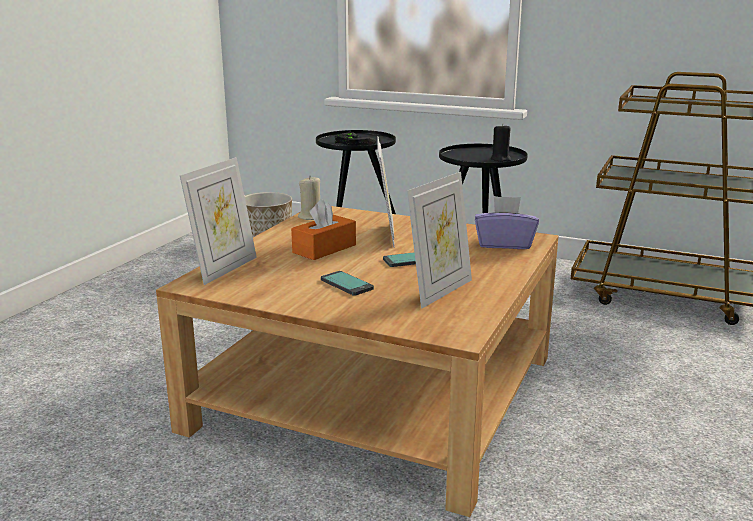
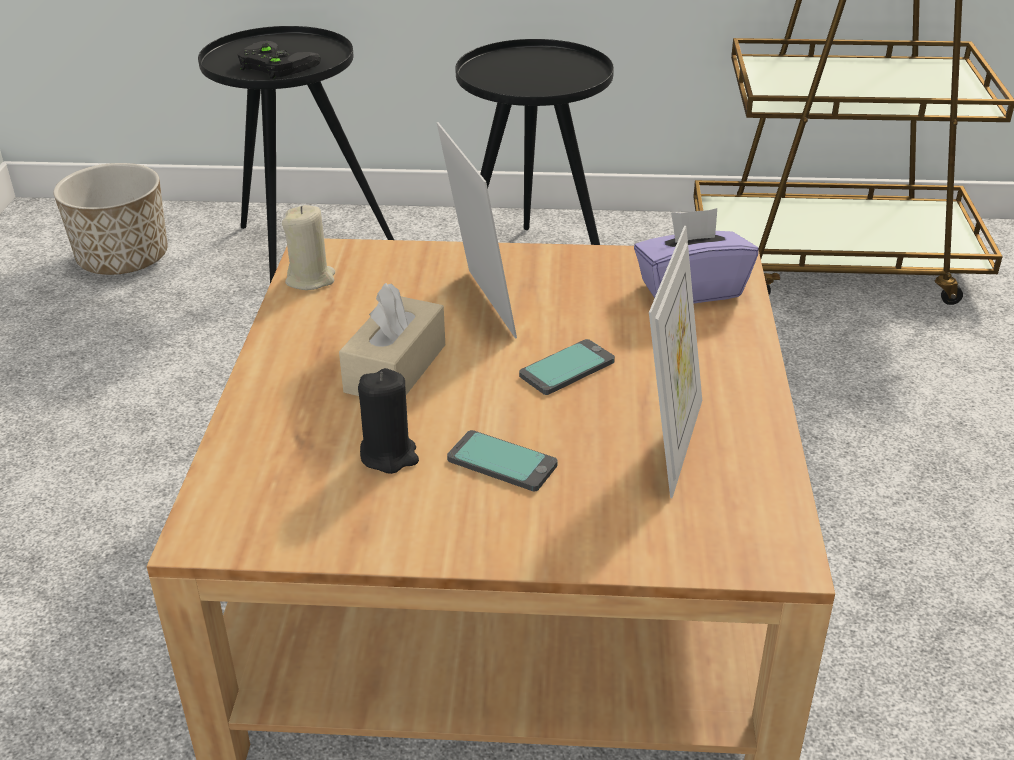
camera: 20 degrees left, 15 degrees up
(224, 269) = (245, 471): picture frame -> none
(324, 249) = (395, 368): orange tissue box -> beige tissue box
(500, 159) = (570, 77): black candle -> black candle (389, 455)

